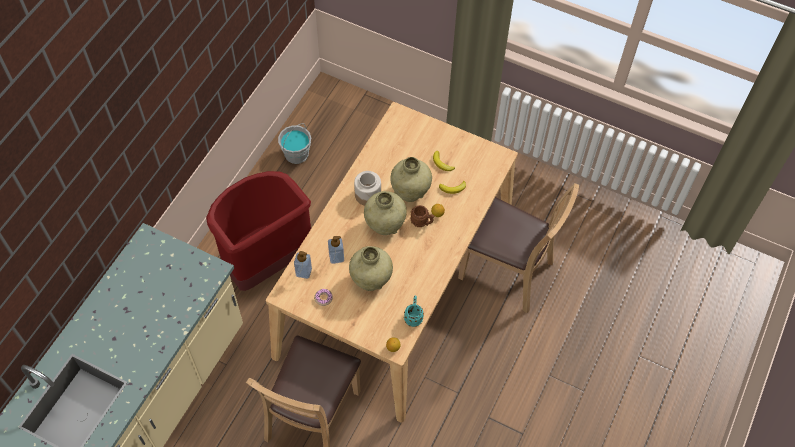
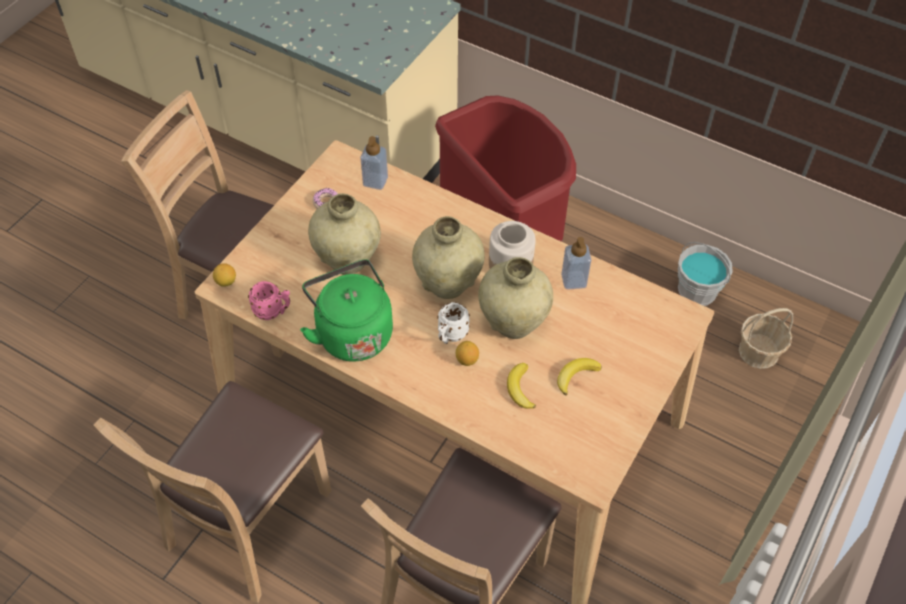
camera: 95 degrees right, 5 degrees down
(336, 257) = (396, 220): soap dispenser -> soap dispenser (573, 280)
(340, 127) = (759, 352): none -> basket
(413, 317) = (273, 311): turquoise mug -> pink mug
(422, 222) = (450, 336): brown mug -> white mug
(424, 272) = (352, 332): none -> green kettle
(480, 391) = (249, 522): none -> brown chair

